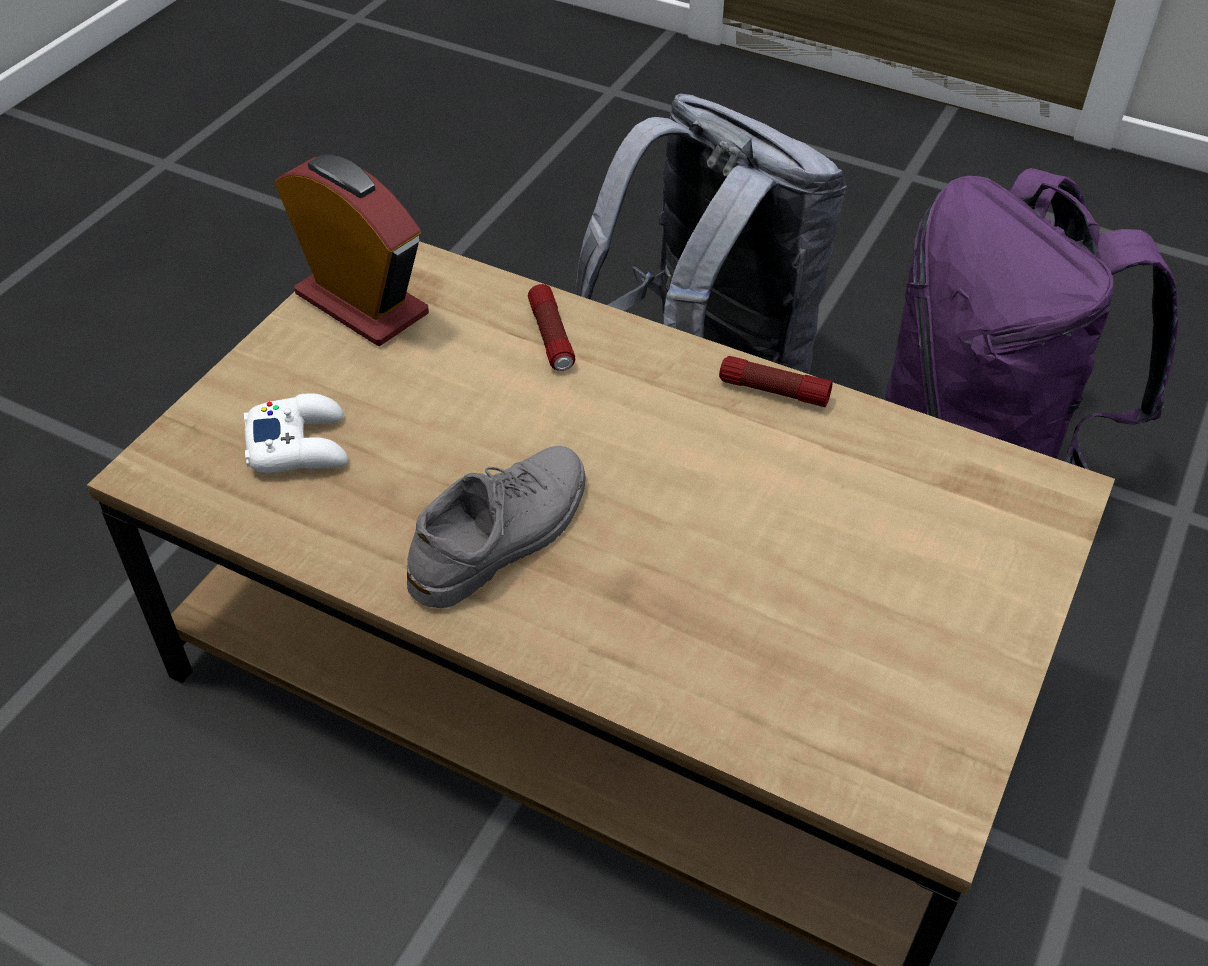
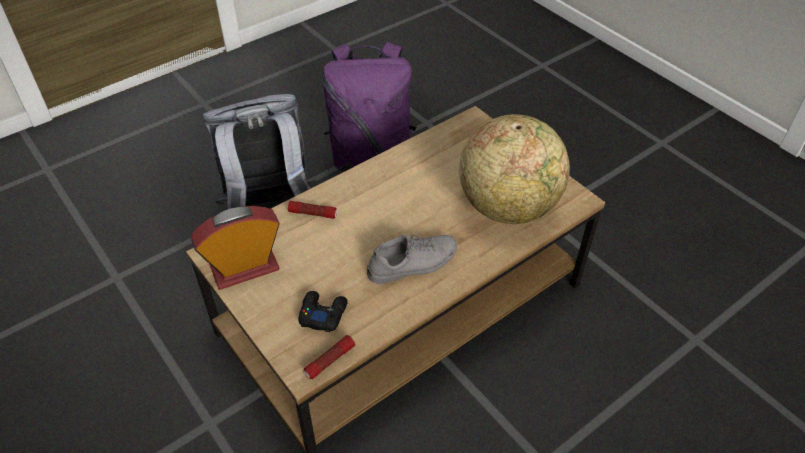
camera: 65 degrees left, 0 degrees up
(299, 445) = (322, 313): white game controller -> black game controller
(501, 535) = (413, 263): grey shoe -> grey shoe turned 90 degrees clockwise
(773, 391) = (386, 164): flashlight -> flashlight (330, 361)
(792, 655) = (508, 206): none -> globe

